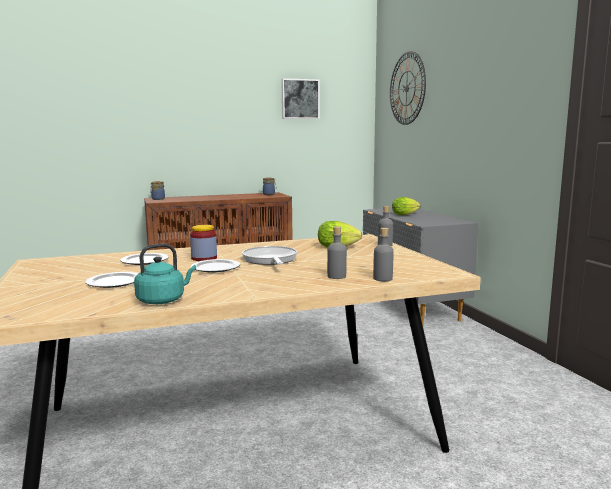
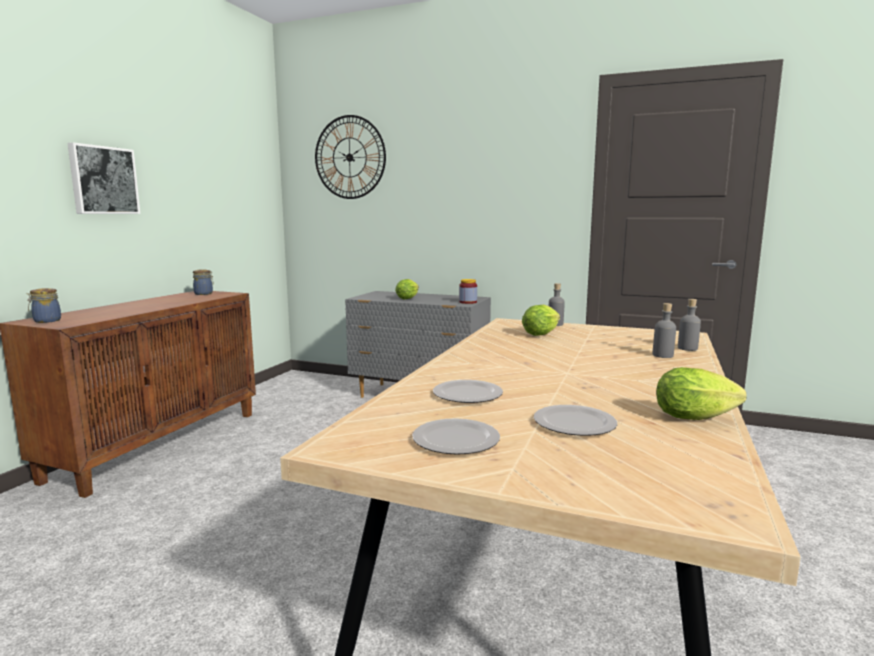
camera: 50 degrees left, 0 degrees up
(163, 300) = (698, 418): turquoise kettle -> lettuce
(204, 258) = (502, 373): jar -> jar (468, 302)
(216, 268) = (565, 377): plate -> plate (457, 440)
(270, 260) = (558, 357): frying pan -> none
(300, 99) = (210, 159): picture -> picture (103, 180)

